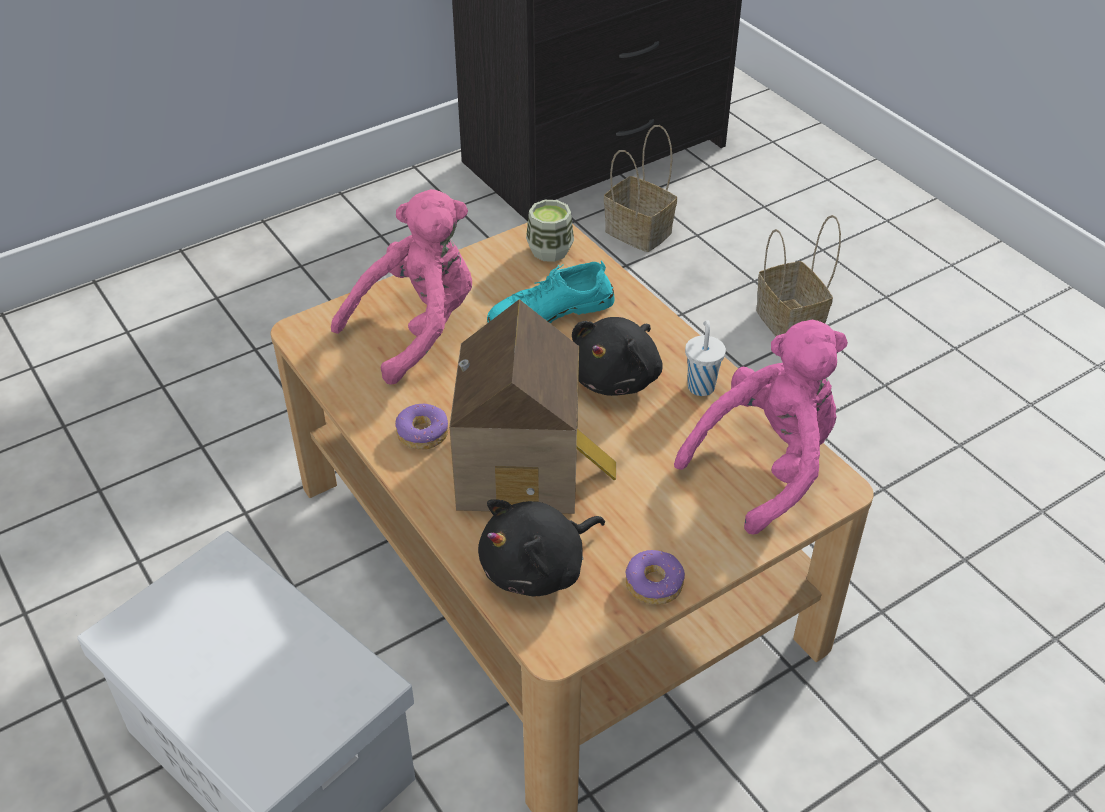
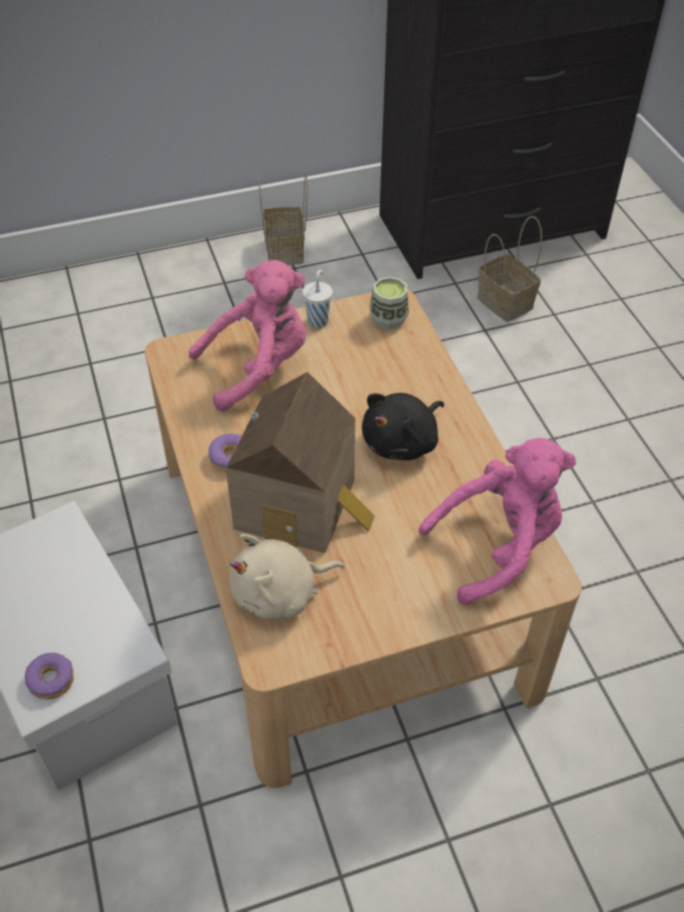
camera: 15 degrees right, 5 degrees up
(538, 568) = (280, 593): black plush toy -> beige plush toy
(550, 312) = (369, 373): turquoise shoe -> none
(654, 584) = (367, 628): donut -> donut (52, 680)
(701, 386) = (469, 464): white cup -> white cup (318, 320)
(791, 322) = (608, 407): basket -> basket (286, 252)

